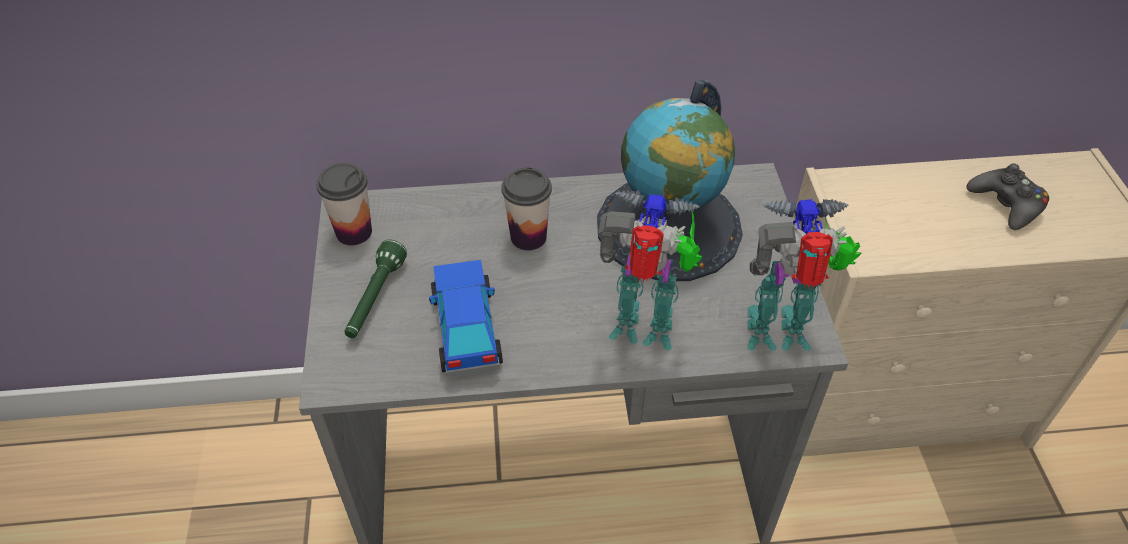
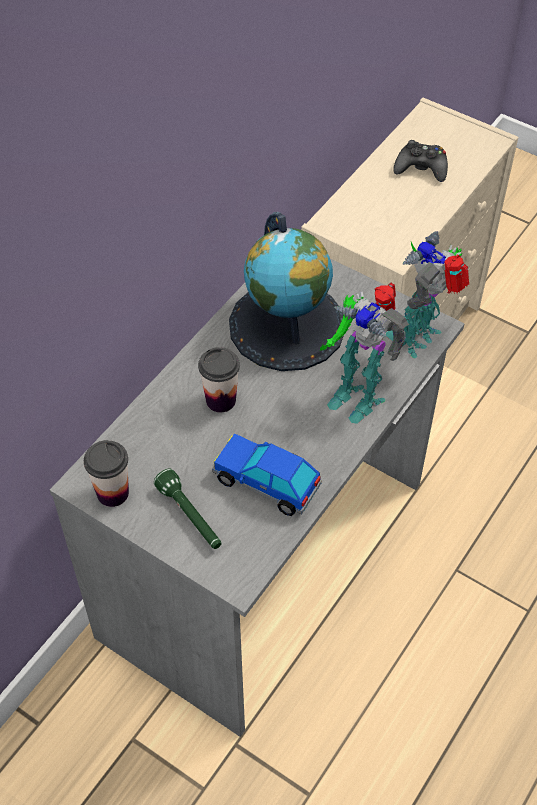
camera: 50 degrees left, 5 degrees up
(645, 331) = (356, 395): toy robot -> toy robot turned 105 degrees counterclockwise

